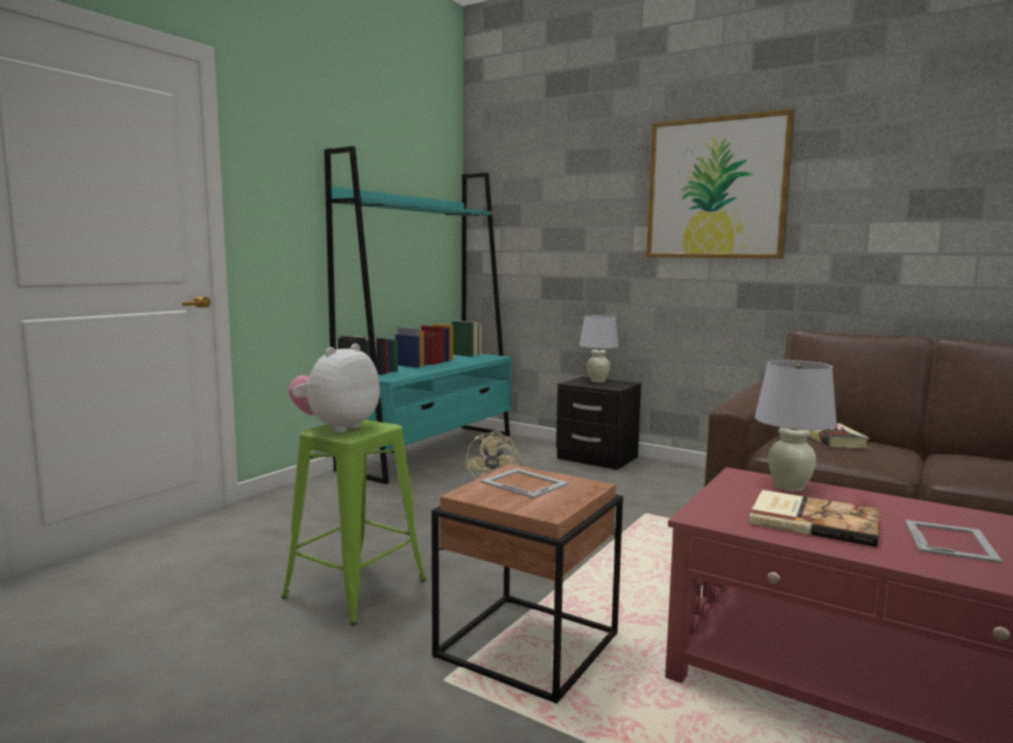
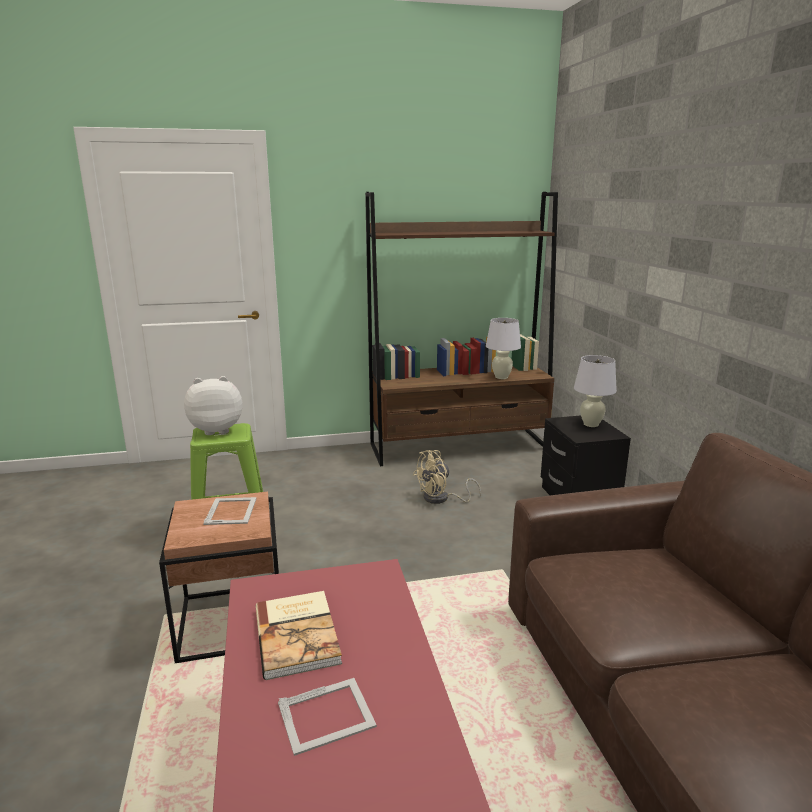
camera: 45 degrees right, 10 degrees up
(431, 451) = (459, 447): turquoise bookcase -> brown bookcase
(716, 188) = (715, 232): picture -> none
(789, 487) = (379, 600): white table lamp -> white table lamp (501, 377)
(833, 440) = (634, 579): book -> none

